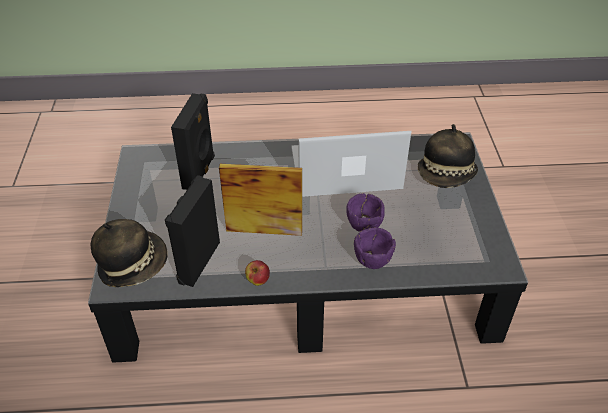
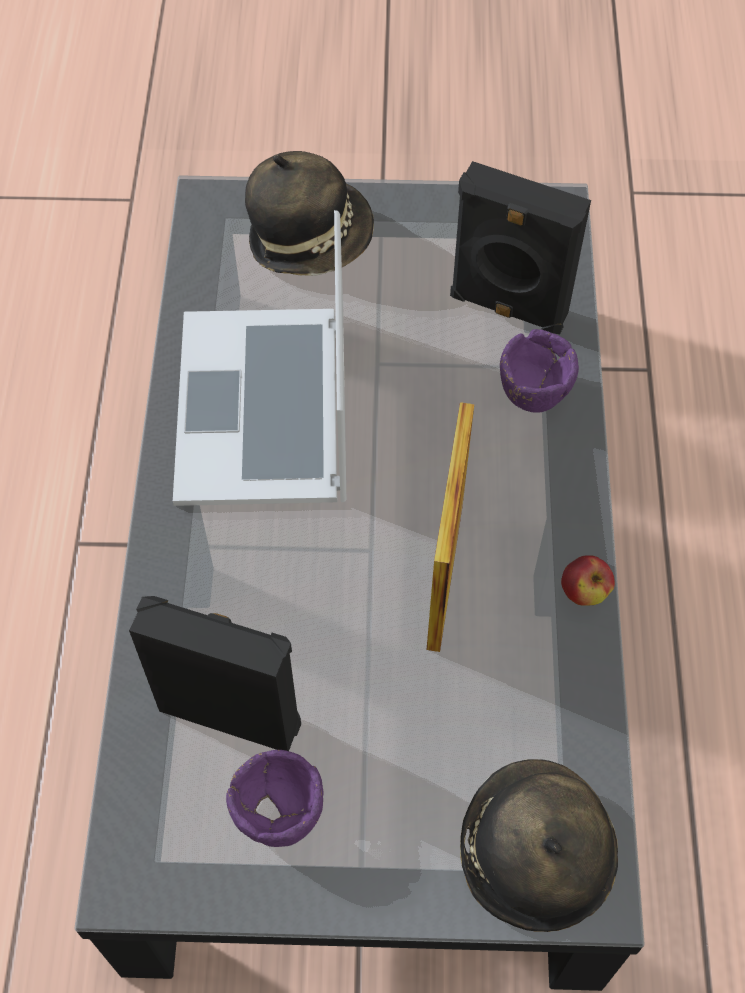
camera: 85 degrees left, 15 degrees up
(197, 261) = (529, 710): black speaker -> black speaker (507, 308)
(364, 224) = (437, 394): purple bowl -> purple bowl (278, 813)

